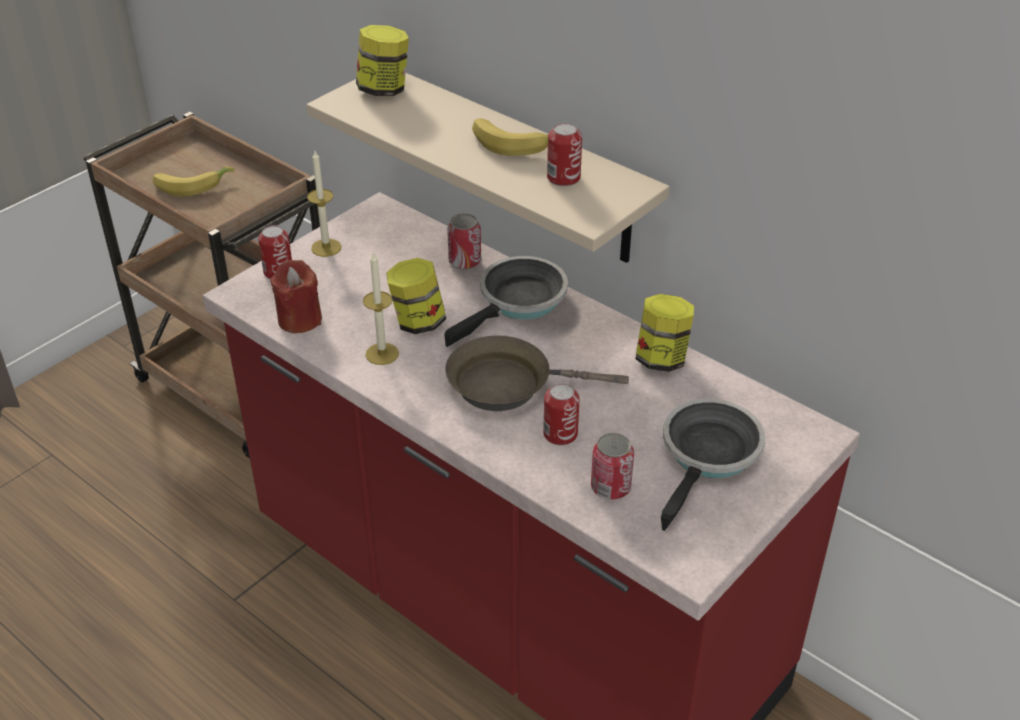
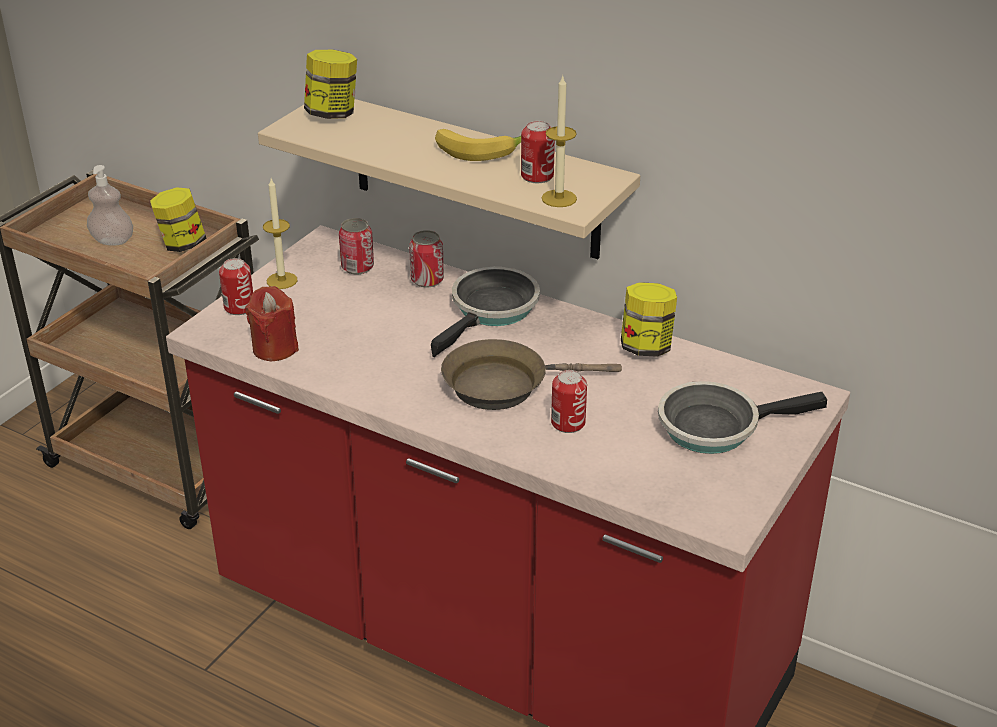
camera: 10 degrees left, 5 degrees down
(192, 185) = (112, 241): banana -> soap dispenser
(382, 354) = (369, 371): candle -> candle (559, 198)
(418, 322) = (396, 339): jar -> jar (182, 244)
(610, 487) = (630, 464): can -> can (357, 267)
(708, 456) = (715, 426): frying pan -> frying pan turned 120 degrees counterclockwise

